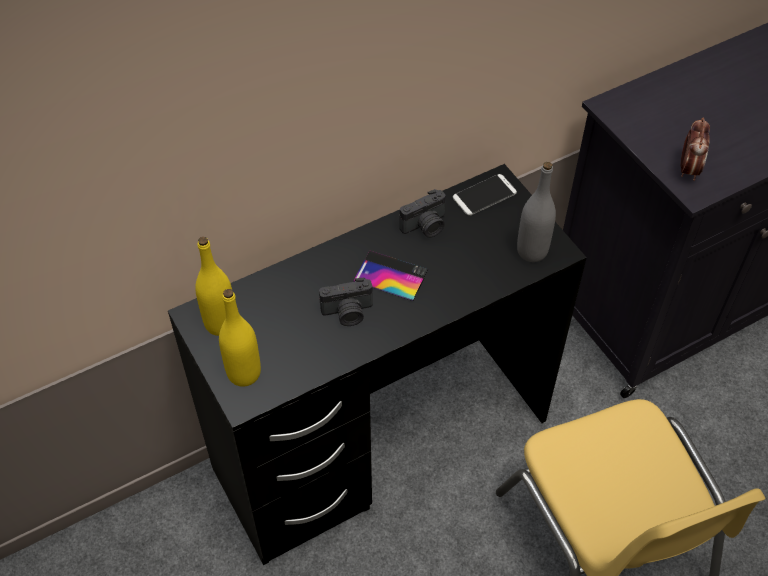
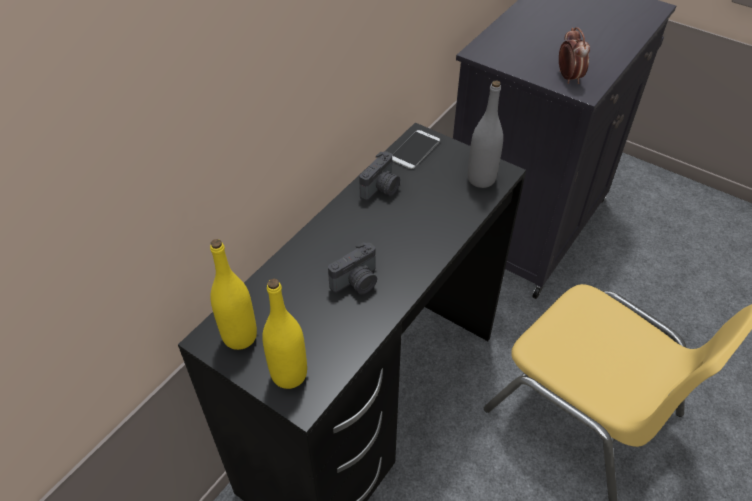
camera: 25 degrees left, 5 degrees down
(390, 276) = (376, 238): phone -> none

